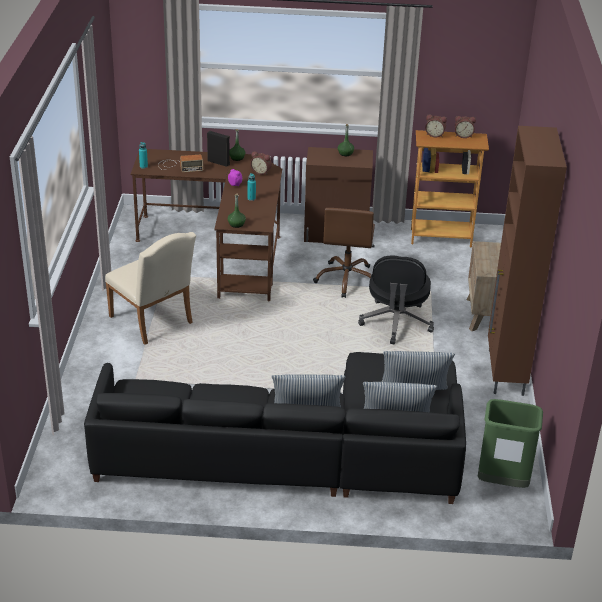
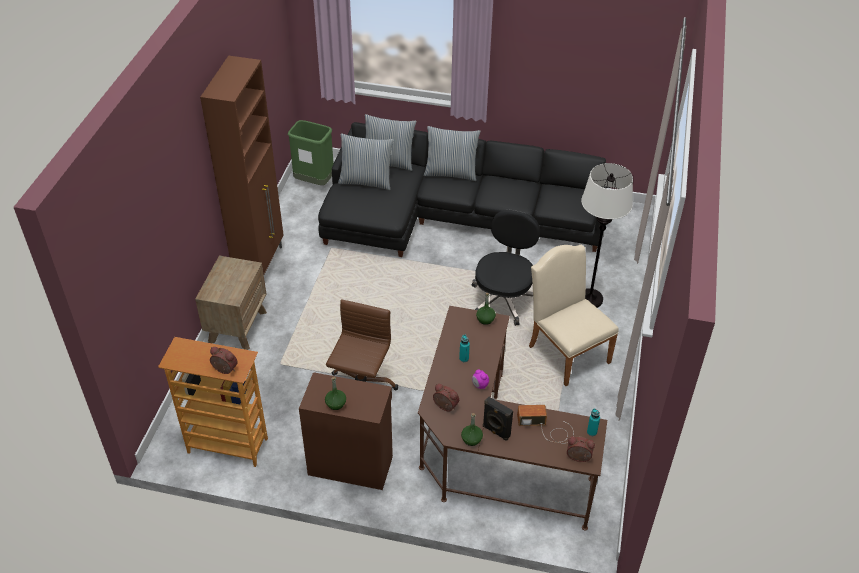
camera: 170 degrees left, 10 degrees up
(123, 370) = (590, 299): none -> white floor lamp
(396, 322) = (332, 327): black office chair -> black office chair (503, 299)
(463, 135) = (189, 365): alarm clock -> alarm clock (578, 458)

